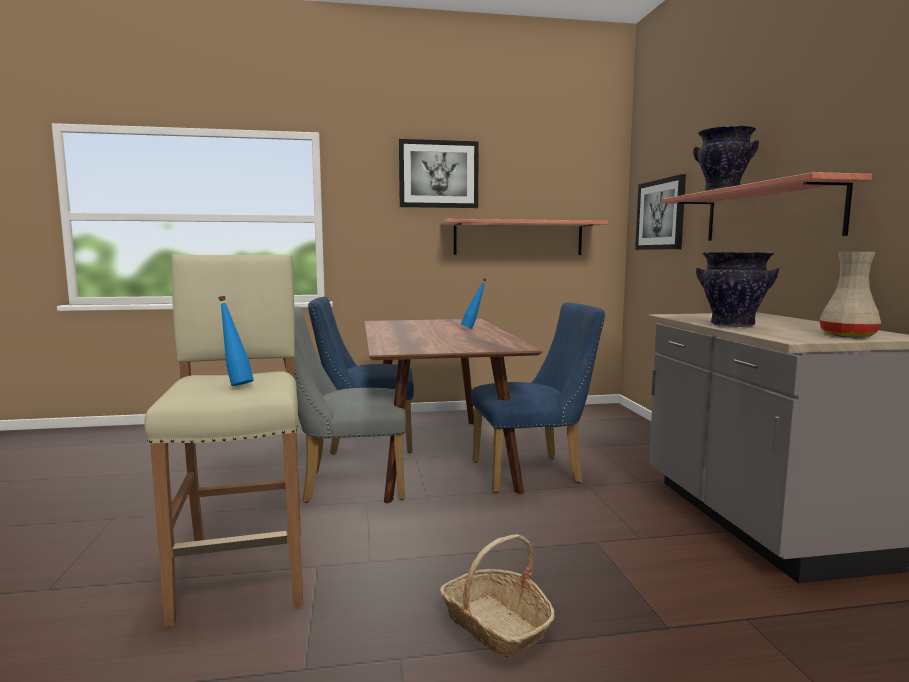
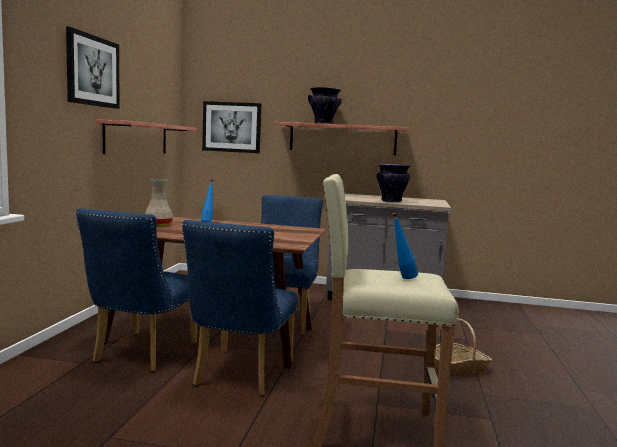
camera: 70 degrees left, 0 degrees up
(346, 485) = (239, 376): grey chair -> blue chair
(849, 336) = (433, 201): beige vase -> beige vase (159, 224)

